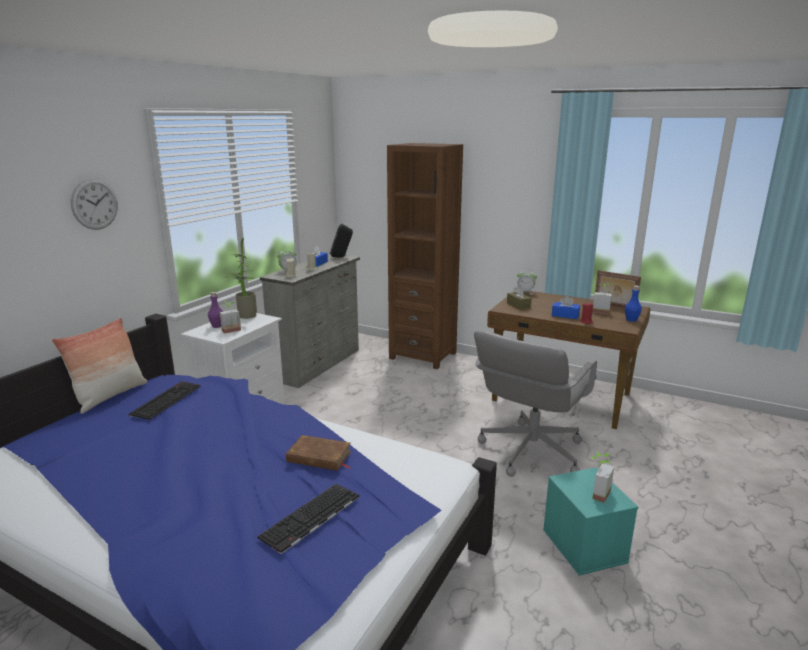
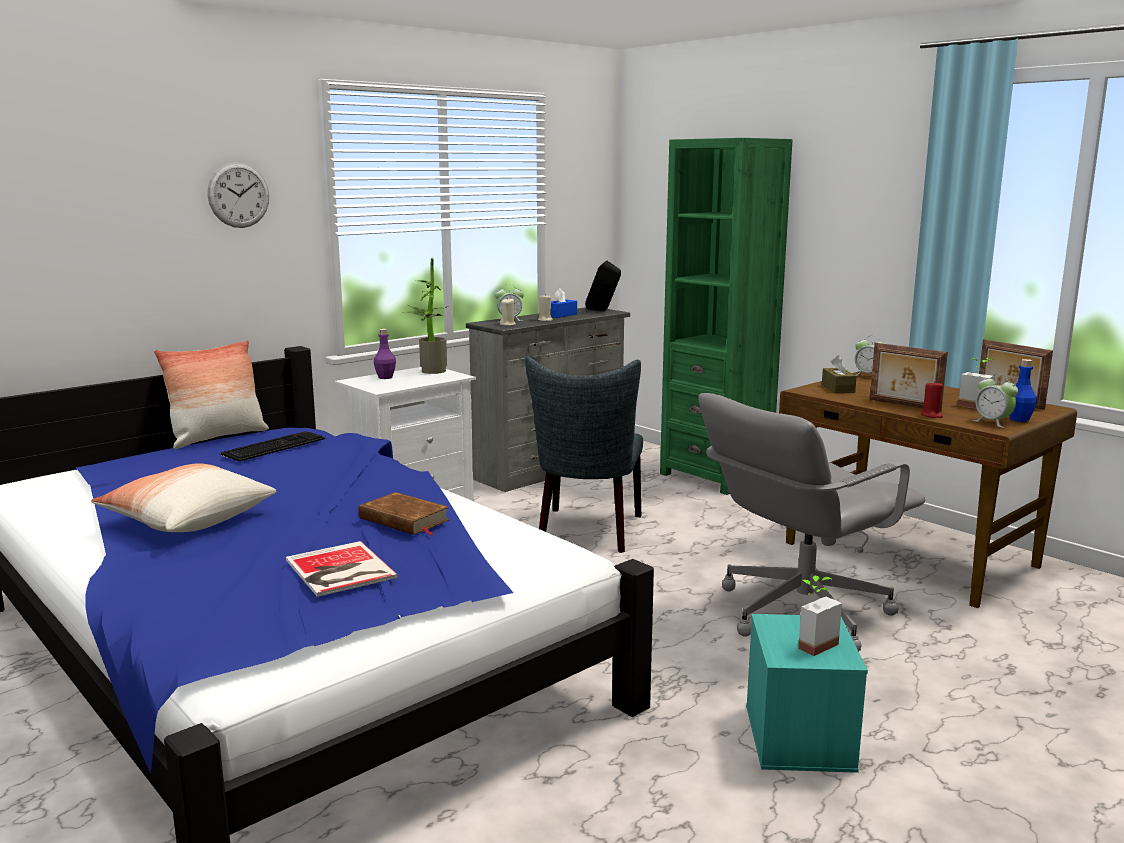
camera: 20 degrees right, 5 degrees down
(149, 489) = (187, 520): none -> pillow
(232, 331) = (399, 384): potted plant -> none
(311, 518) = (339, 570): keyboard -> book
(372, 413) = (587, 533): none -> grey chair
(423, 356) = (715, 476): brown bookcase -> green bookcase
(565, 315) = (904, 405): blue tissue box -> picture frame
(621, 324) = (993, 422): none -> alarm clock

